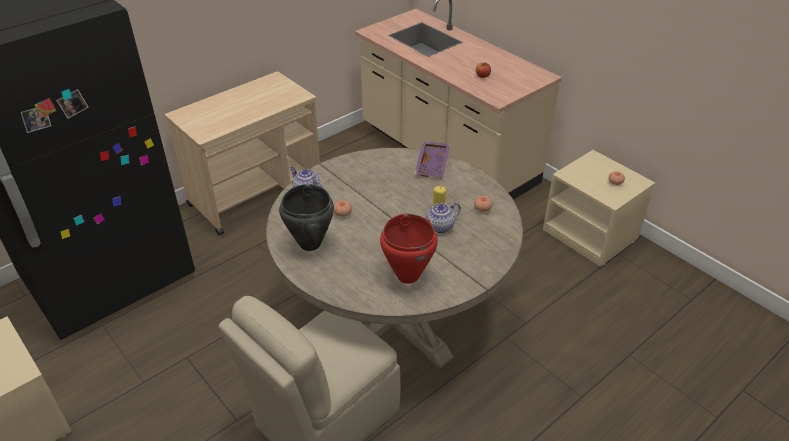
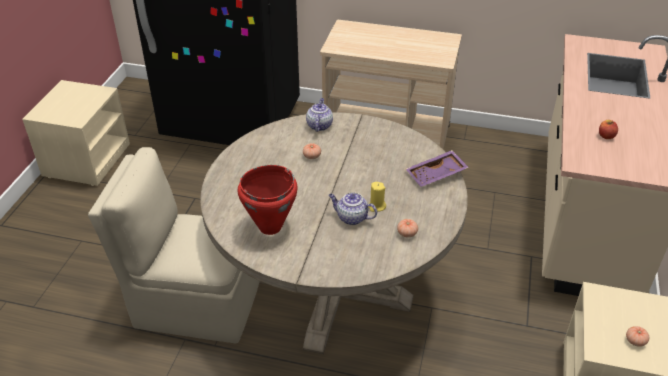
camera: 55 degrees right, 0 degrees up
(309, 244) = (258, 157): black cooking pot -> none

